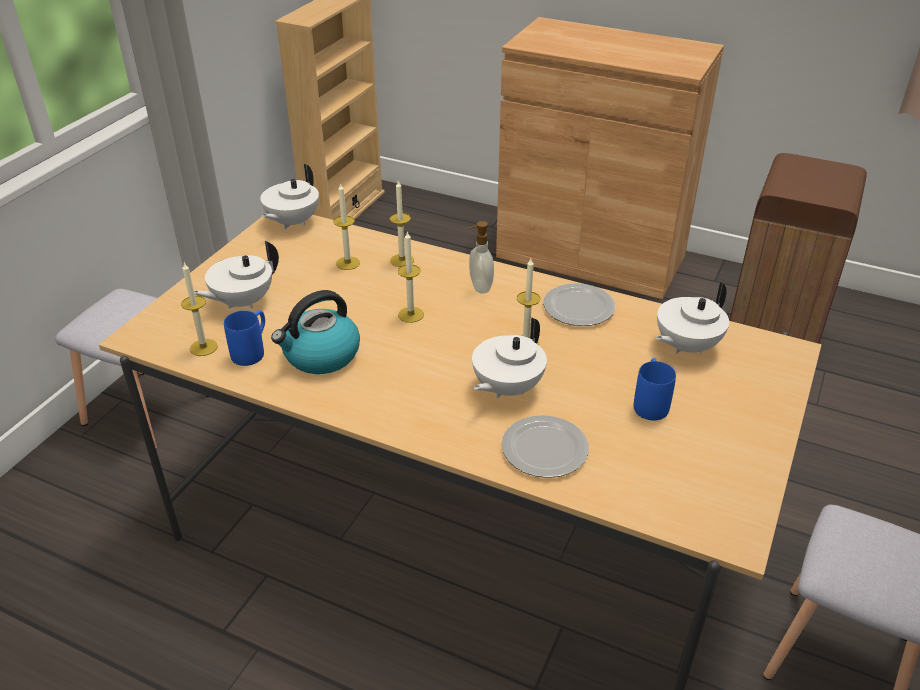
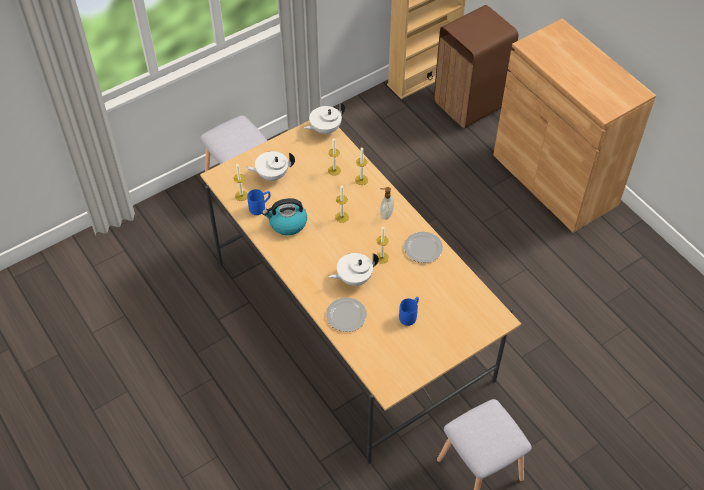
camera: 30 degrees right, 15 degrees up
(685, 346) = (454, 294): white teapot -> none
(775, 329) = (626, 285): brown trash can -> brown trash can (470, 104)

